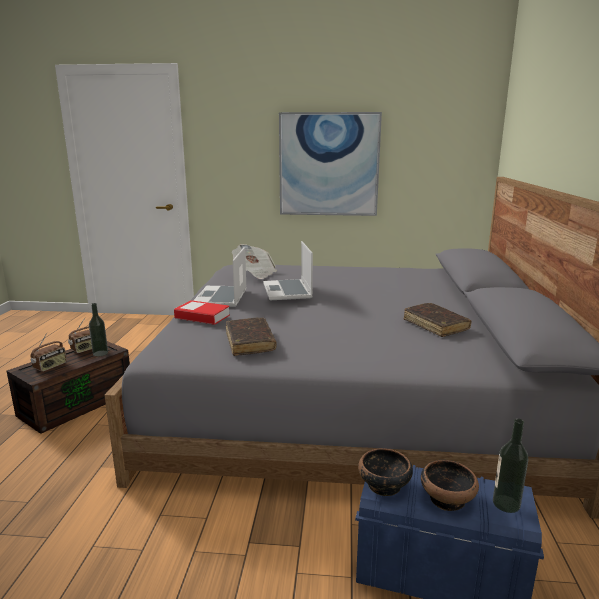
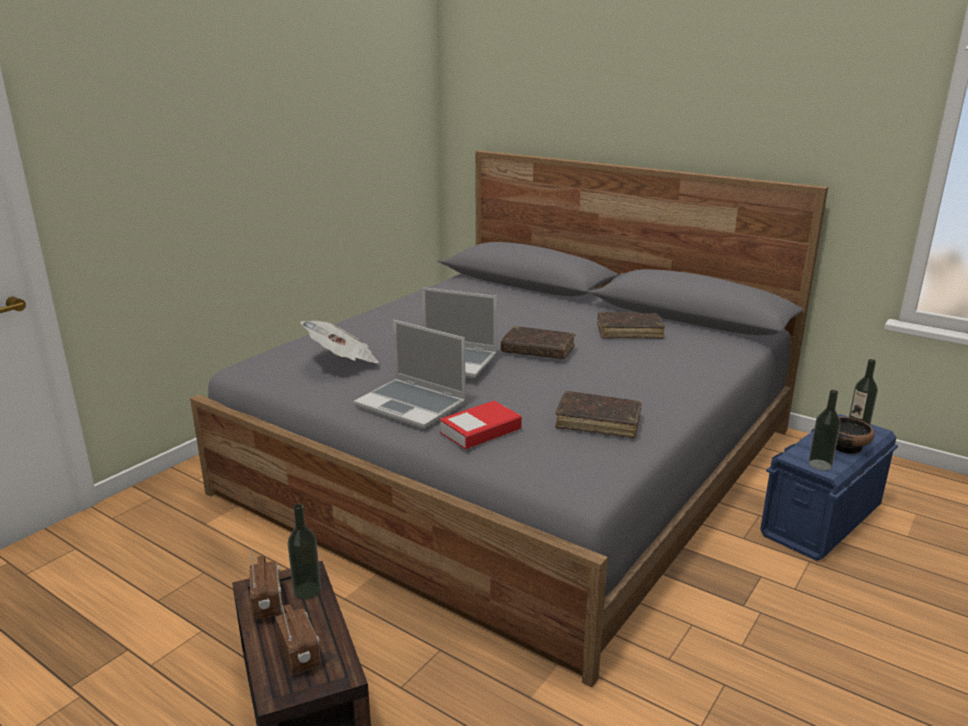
camera: 60 degrees left, 5 degrees up
(329, 165) = (275, 163): picture -> none
(344, 307) = (538, 350): none -> brown book
(383, 485) = (820, 465): bowl -> bottle

